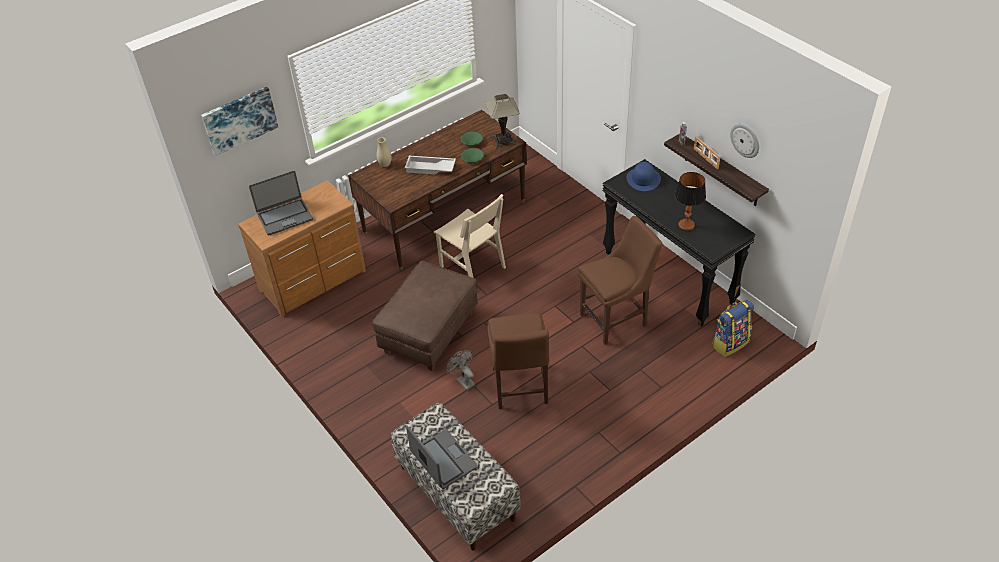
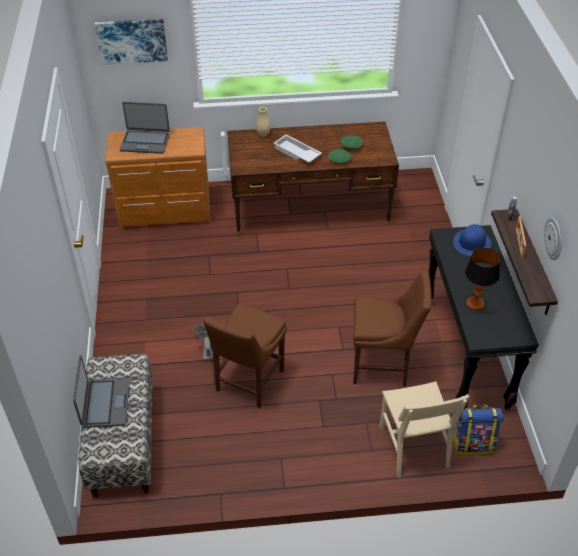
camera: 30 degrees right, 0 degrees up
(429, 333) = (215, 298): brown ottoman -> none
(472, 267) = (297, 259): beige chair -> beige chair (413, 446)
(503, 140) = (380, 155): table lamp -> none

